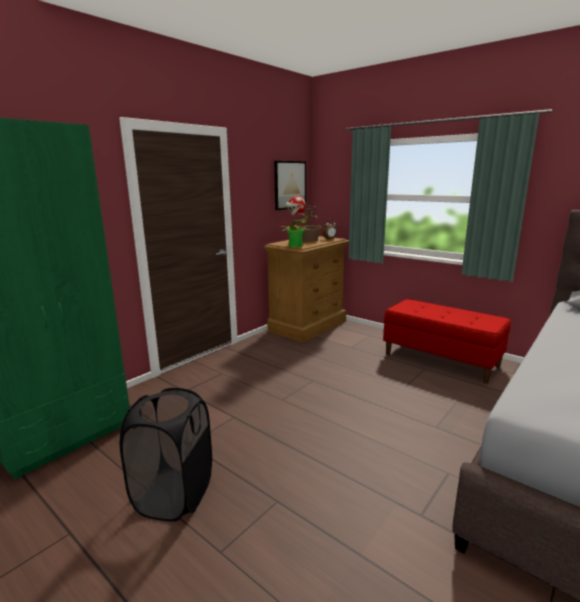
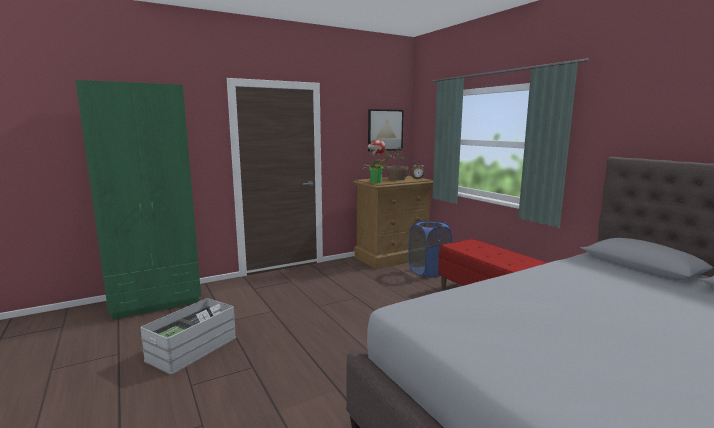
camera: 20 degrees right, 5 degrees down
(174, 495) = (192, 348): black laundry basket -> grey storage box
(357, 337) = (428, 272): none -> blue laundry basket

